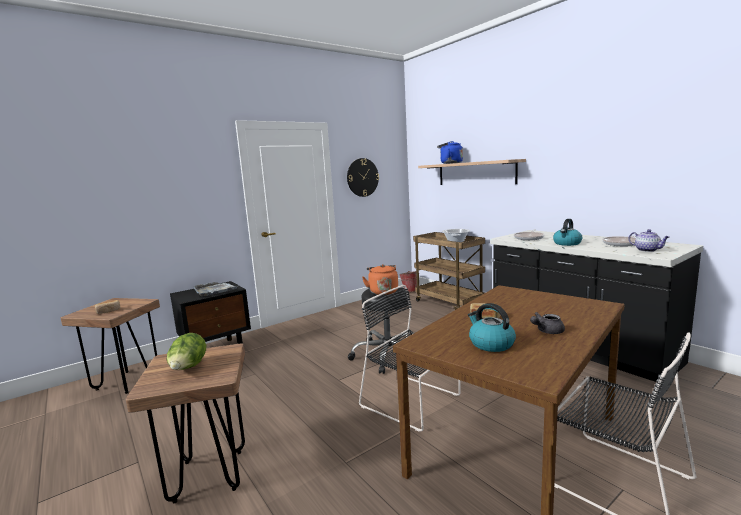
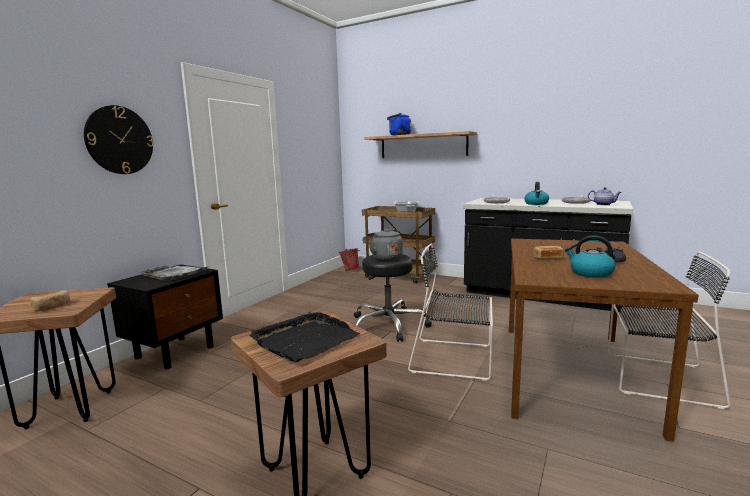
camera: 25 degrees left, 0 degrees up
(188, 368) = (304, 340): lettuce -> black tray
(362, 177) = (304, 147): wall clock -> wall clock (119, 140)
(382, 291) = (385, 258): orange kettle -> grey kettle

